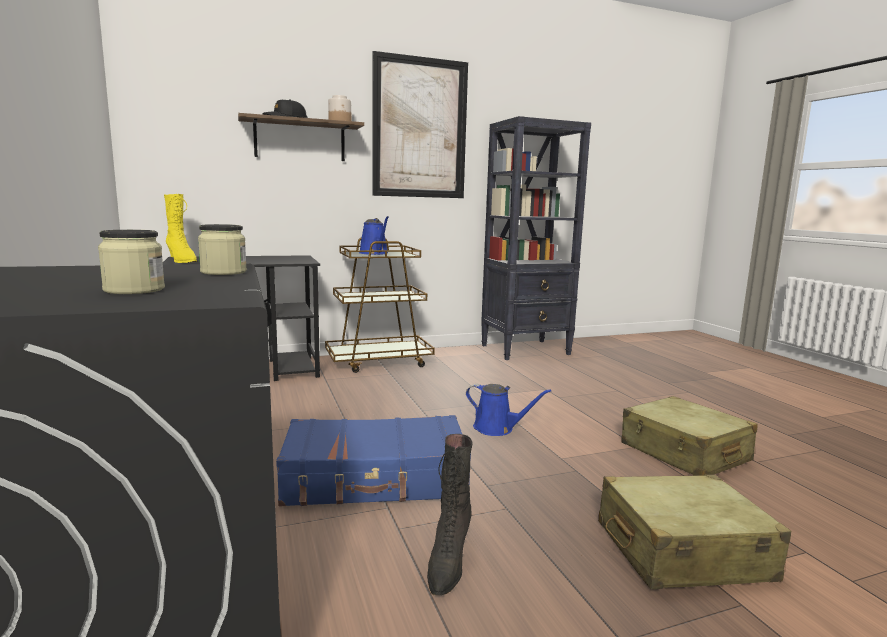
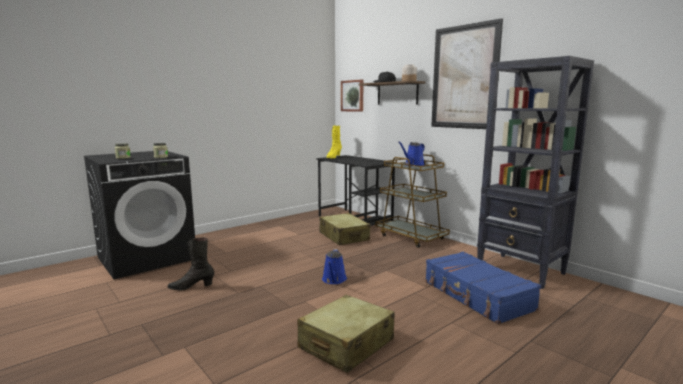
camera: 70 degrees right, 0 degrees up
(177, 135) = (352, 96): none -> picture
(376, 479) = (254, 264): blue suitcase -> blue suitcase (477, 296)
(681, 551) = (208, 339): beige suitcase -> beige suitcase (344, 237)

